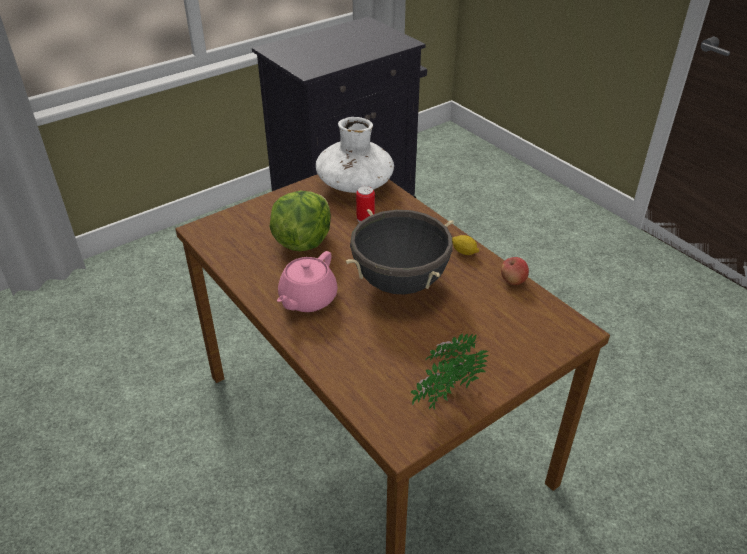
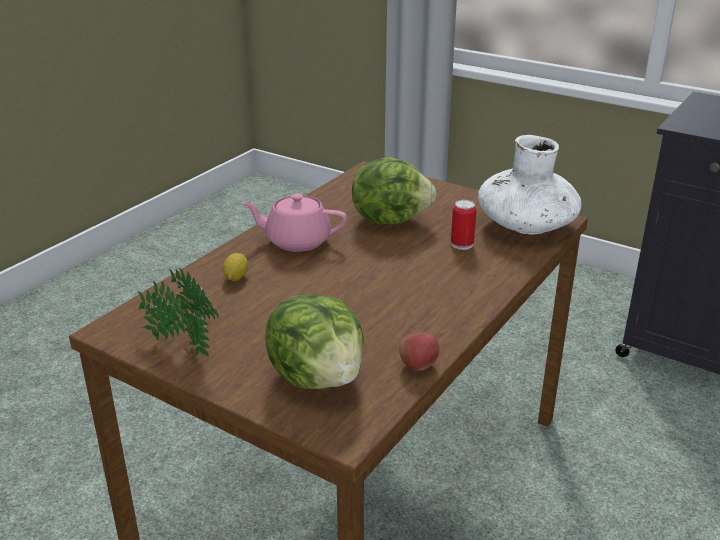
camera: 70 degrees right, 10 degrees down
(399, 282) = (358, 286): black cooking pot -> none
(464, 252) = (452, 319): lemon -> lemon (236, 277)
(512, 328) = (318, 377): none -> lettuce

